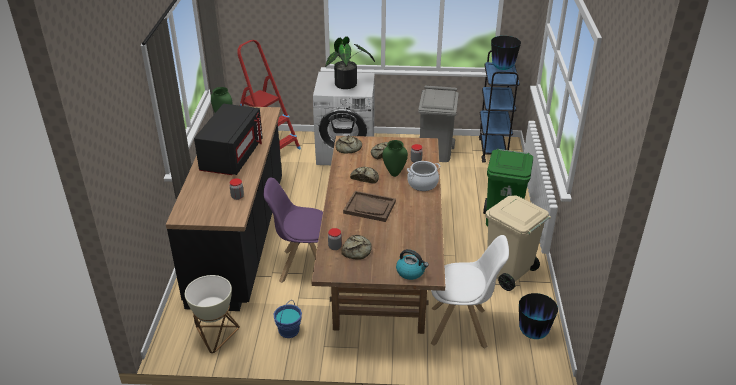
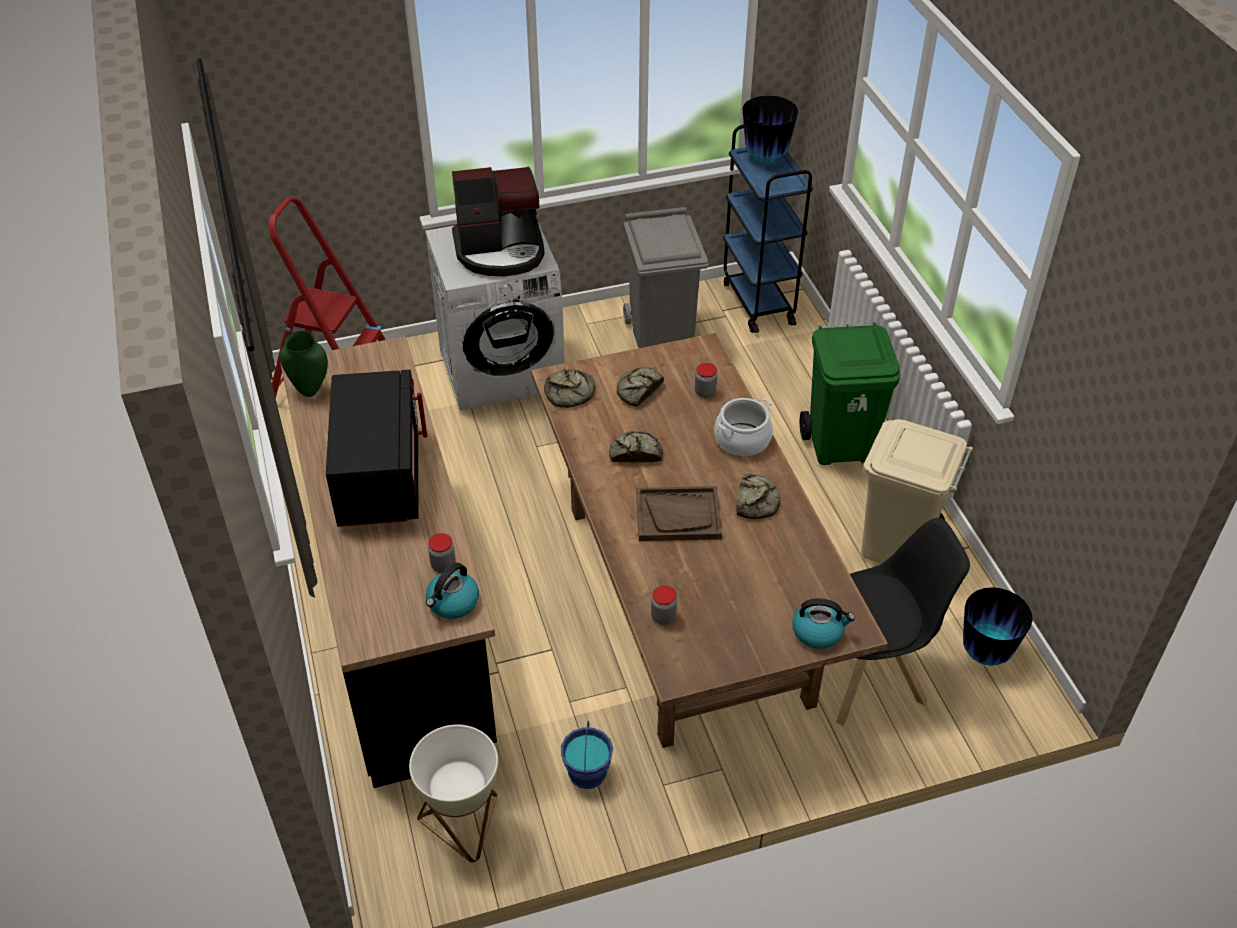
camera: 20 degrees left, 10 degrees up
(231, 212) = (452, 603): none -> kettle
(303, 266) = (545, 634): purple chair -> none
(348, 85) = (500, 251): potted plant -> coffee machine
(357, 250) = (706, 613): bread -> bread (756, 501)
(394, 173) = (682, 430): green vase -> none
(462, 327) = (871, 675): white chair -> black chair

